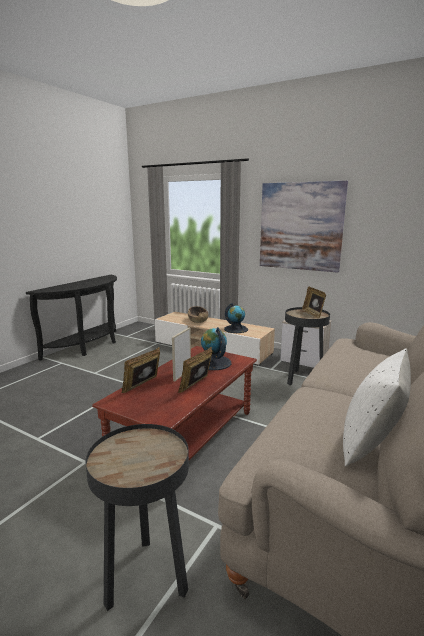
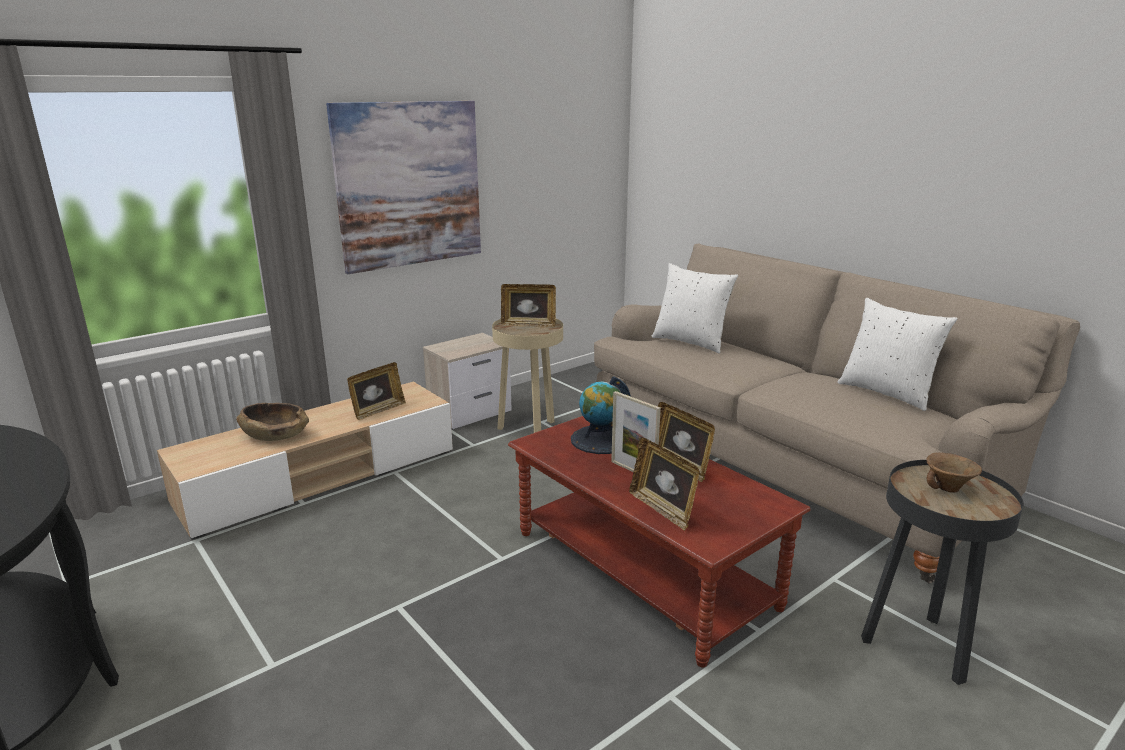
camera: 70 degrees left, 5 degrees up
(145, 454) = (948, 488): none -> brown bowl
(236, 329) = (378, 410): globe -> picture frame
(302, 379) = (530, 432): black side table -> beige side table
(368, 356) = (691, 342): none -> white pillow

